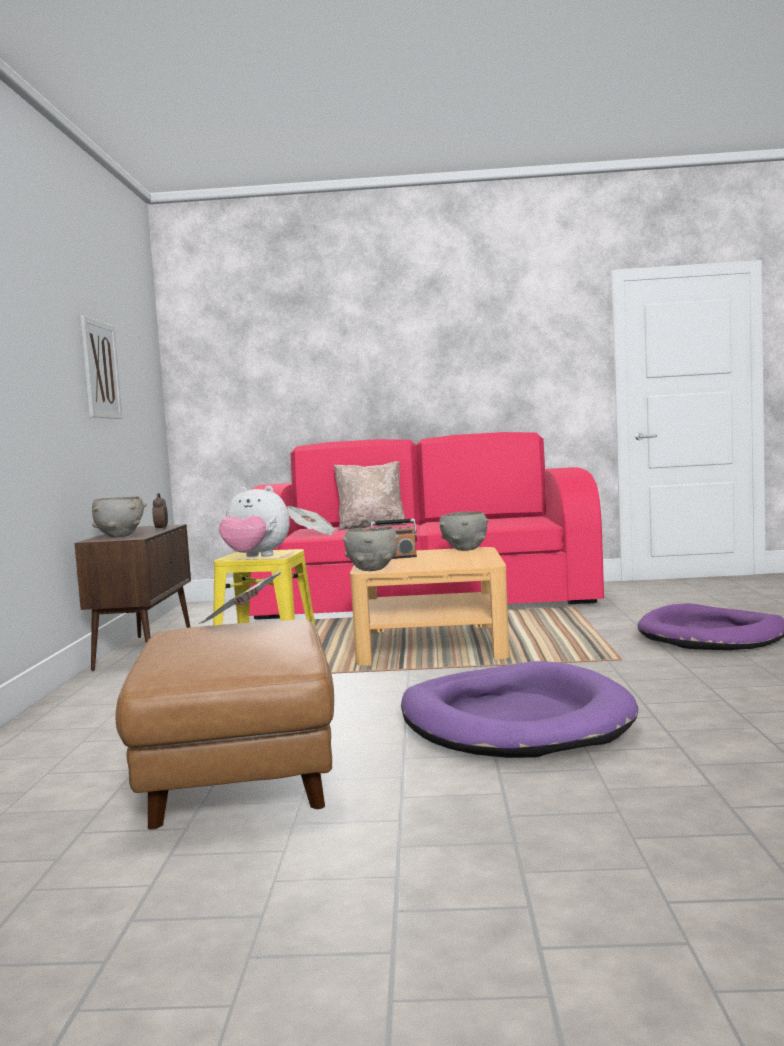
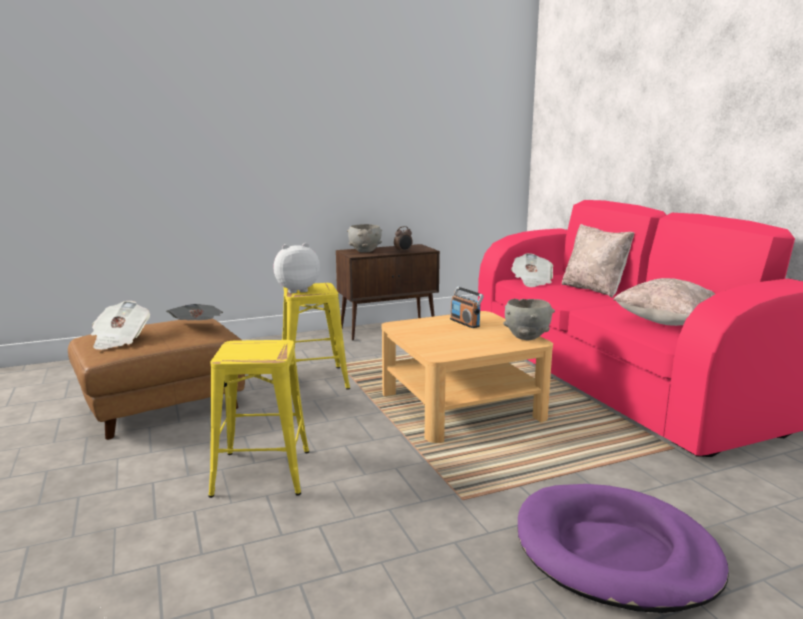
camera: 65 degrees right, 10 degrees up
(100, 369) = (408, 132): picture -> none
(236, 652) = (120, 340): none -> newspaper
(255, 557) = (296, 290): plush toy -> plush toy turned 75 degrees clockwise
(372, 569) = (403, 325): grey bowl -> none
(491, 522) = (667, 322): none -> beige pillow
(514, 720) = (262, 472): purple dog bed -> yellow stool

